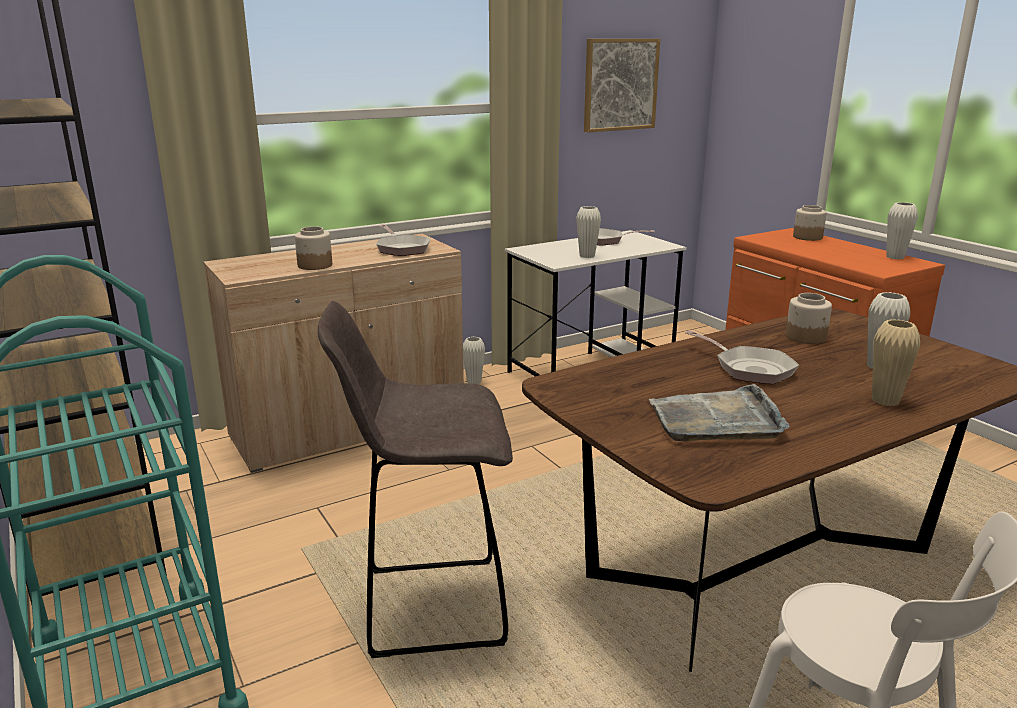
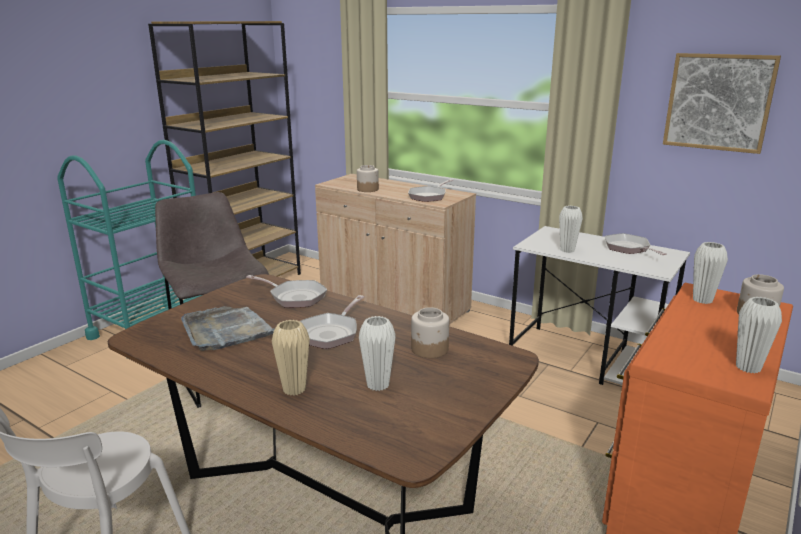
camera: 65 degrees right, 0 degrees up
(474, 381) = (504, 321): white vase -> white vase (702, 300)
(628, 373) = (294, 297): none -> frying pan

